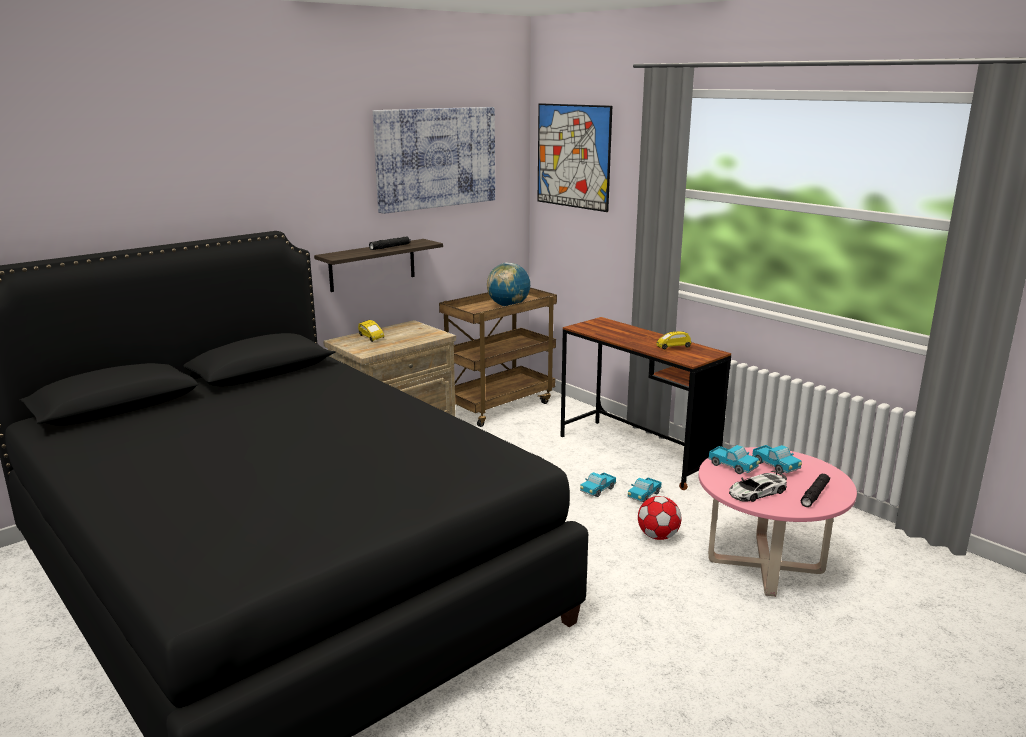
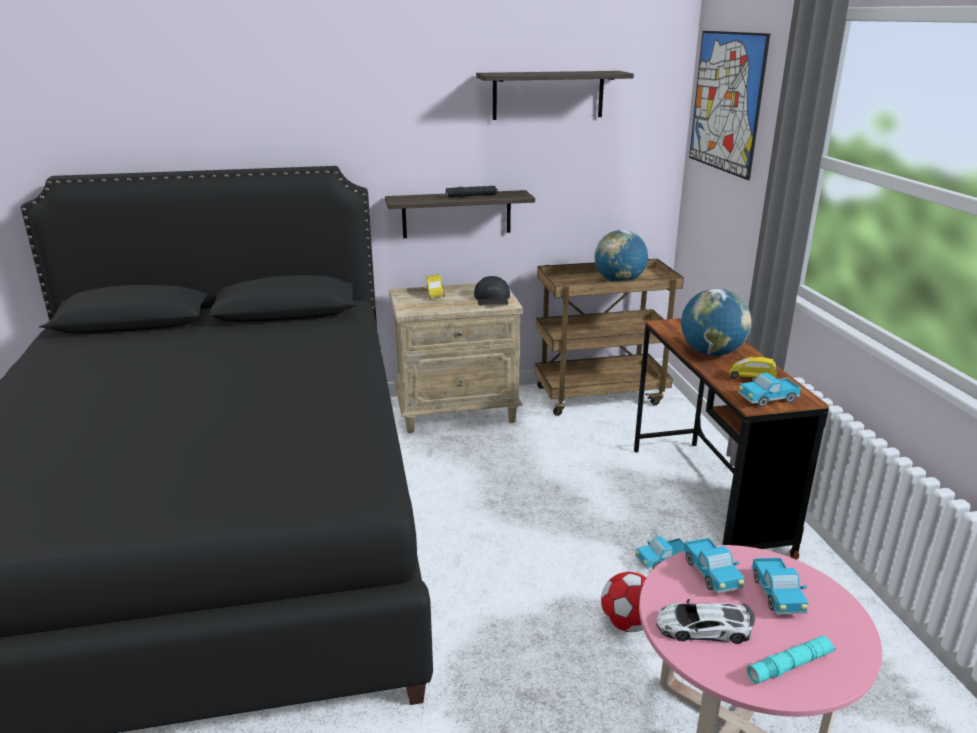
camera: 30 degrees right, 5 degrees up
(423, 333) = (492, 299): none -> black cap
(435, 157) = (548, 95): picture -> shelf
(597, 490) = (612, 534): toy truck -> toy truck (767, 400)
(631, 338) = (711, 353): none -> globe
(815, 494) = (790, 665): black flashlight -> turquoise flashlight

